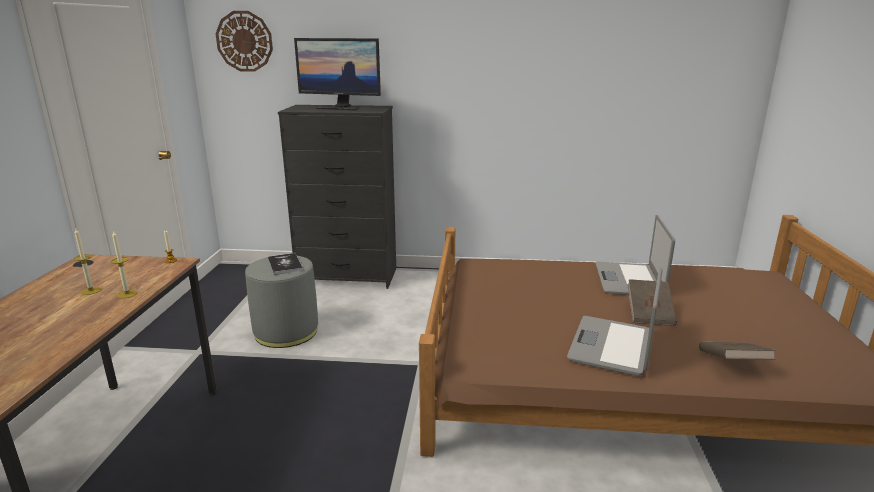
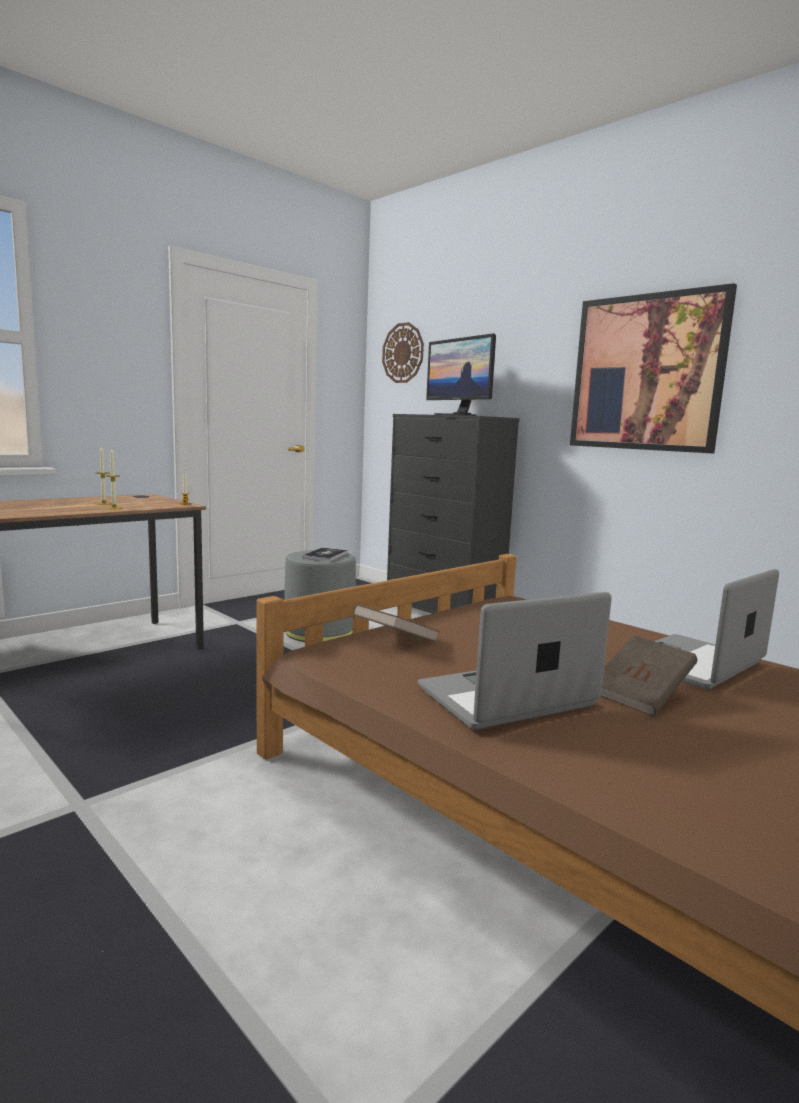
camera: 40 degrees right, 10 degrees down
(498, 70) = (646, 373): none -> picture
(732, 364) = (654, 780): brown book -> brown book (395, 641)

